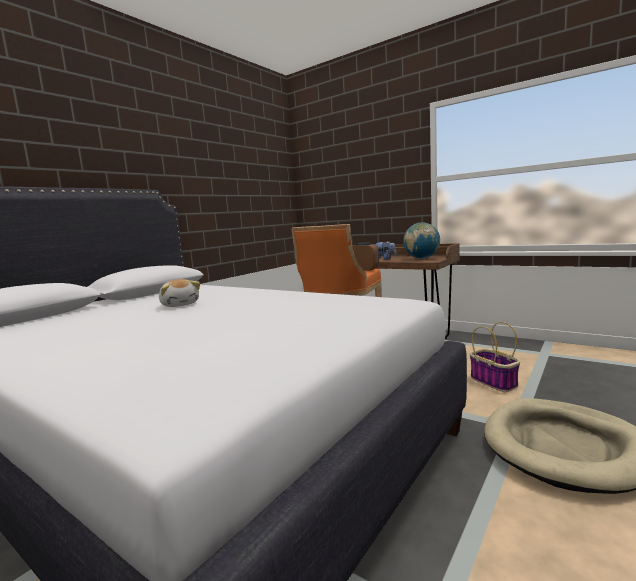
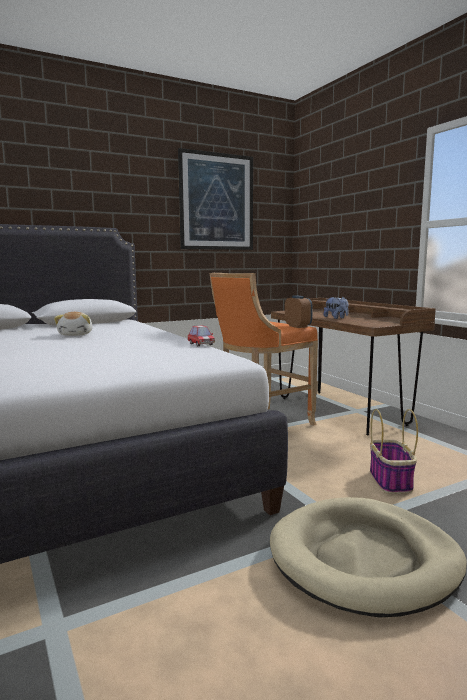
camera: 25 degrees right, 0 degrees up
(238, 164) = (216, 202): none -> picture
(338, 293) = (201, 344): none -> toy car
(421, 258) = (374, 322): globe -> none

